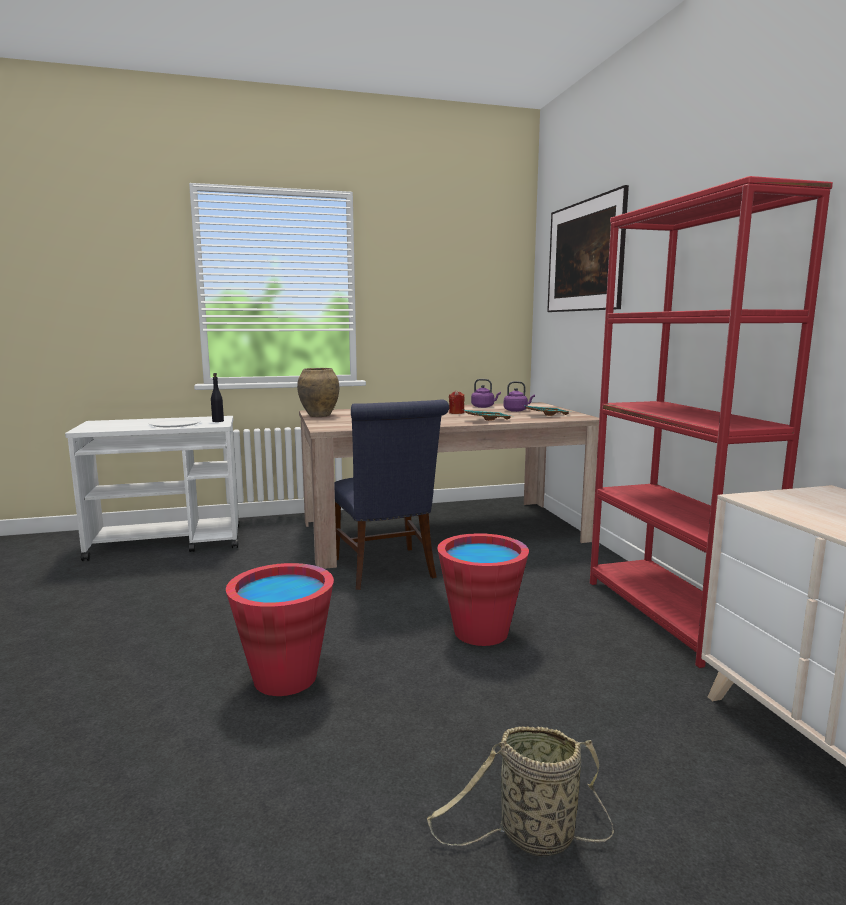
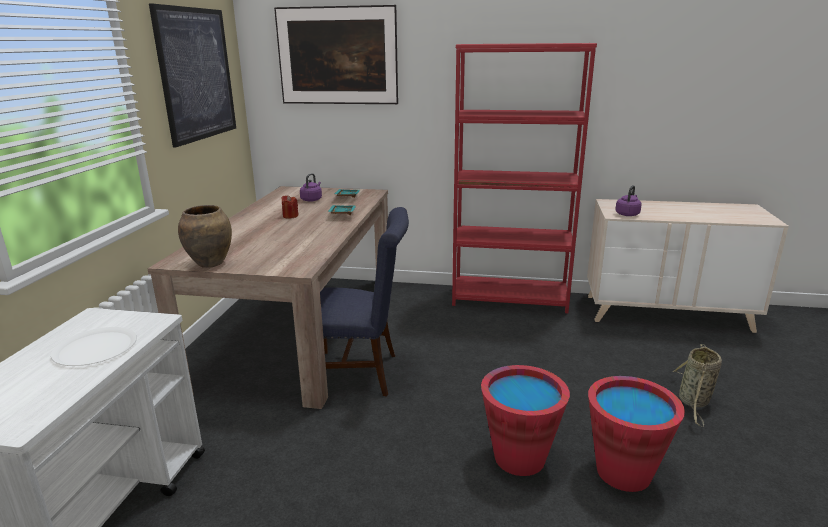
camera: 65 degrees left, 10 degrees up
(218, 421) = (126, 319): black bottle -> none
(450, 278) = (197, 74): none -> picture
(481, 632) = (495, 361): red bucket -> red bucket (623, 472)
(484, 407) = (273, 203): purple kettle -> purple kettle (627, 214)

